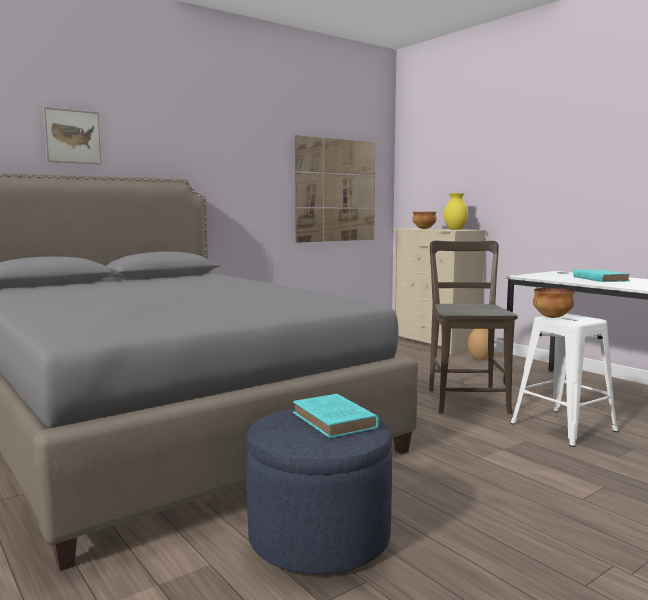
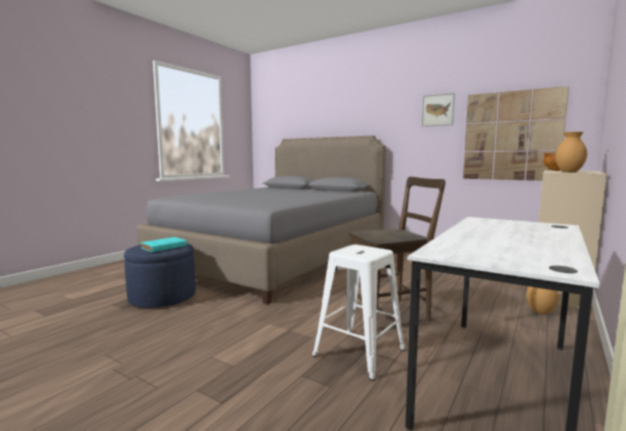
camera: 70 degrees right, 0 degrees up
(72, 136) = (326, 118): picture -> picture (437, 110)
(455, 229) = (569, 172): yellow vase -> brown vase
(552, 317) = (356, 247): bowl -> none
(599, 279) = (515, 233): turquoise book -> none

